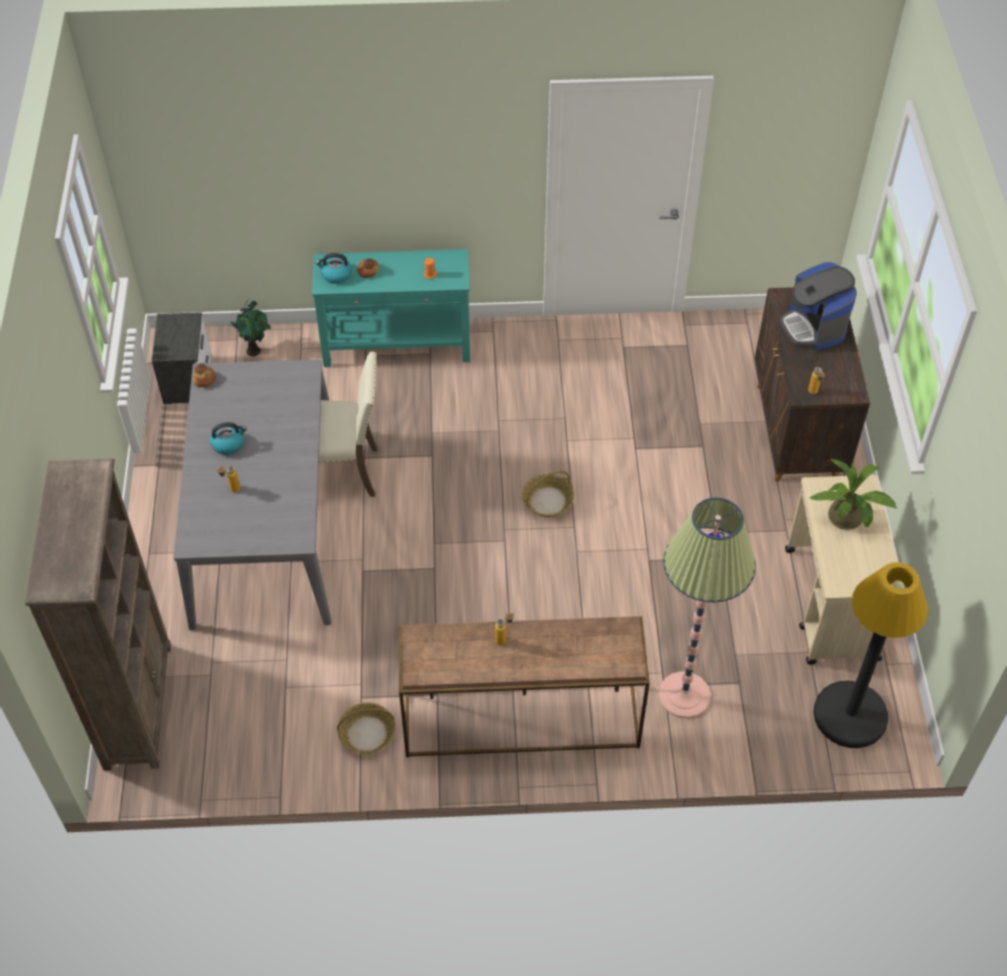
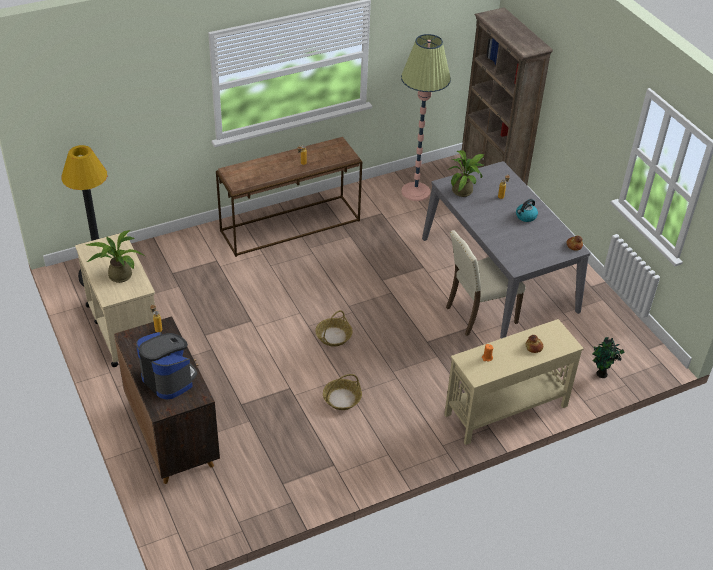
camera: 155 degrees right, 10 degrees down
(188, 379) = (625, 341): nightstand -> none
(278, 518) = (464, 190): none -> potted plant
(336, 275) = (553, 337): kettle -> none
(367, 733) = (368, 201): basket -> basket (342, 399)
(397, 345) = (505, 410): turquoise console table -> beige console table
(684, 695) = (203, 259): floor lamp -> floor lamp (415, 192)

